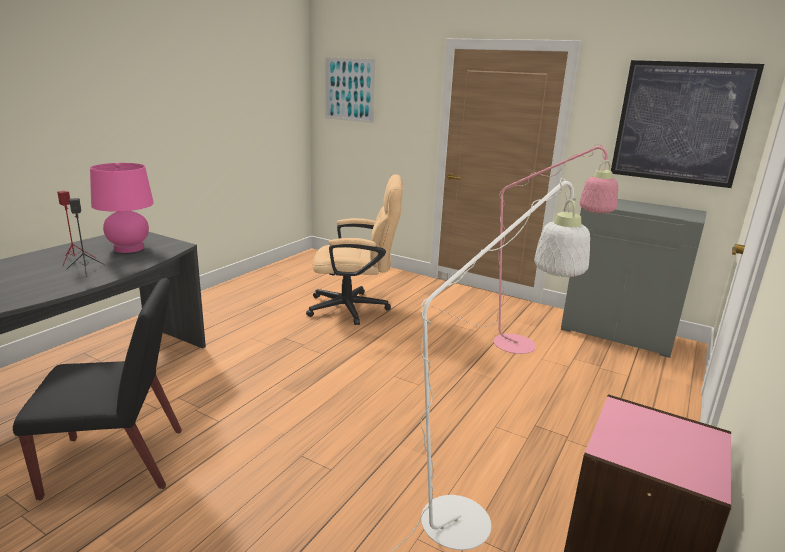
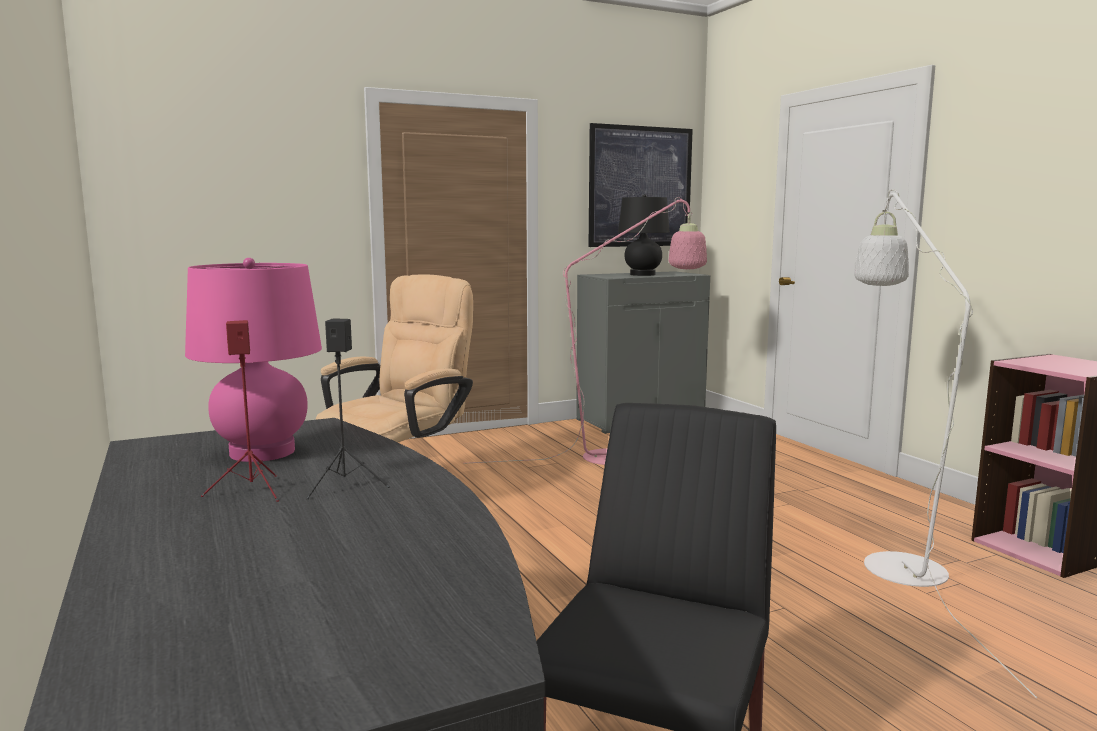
camera: 55 degrees left, 10 degrees down
(349, 90) = (185, 163): picture -> none
(640, 207) = (642, 274): none -> black table lamp

